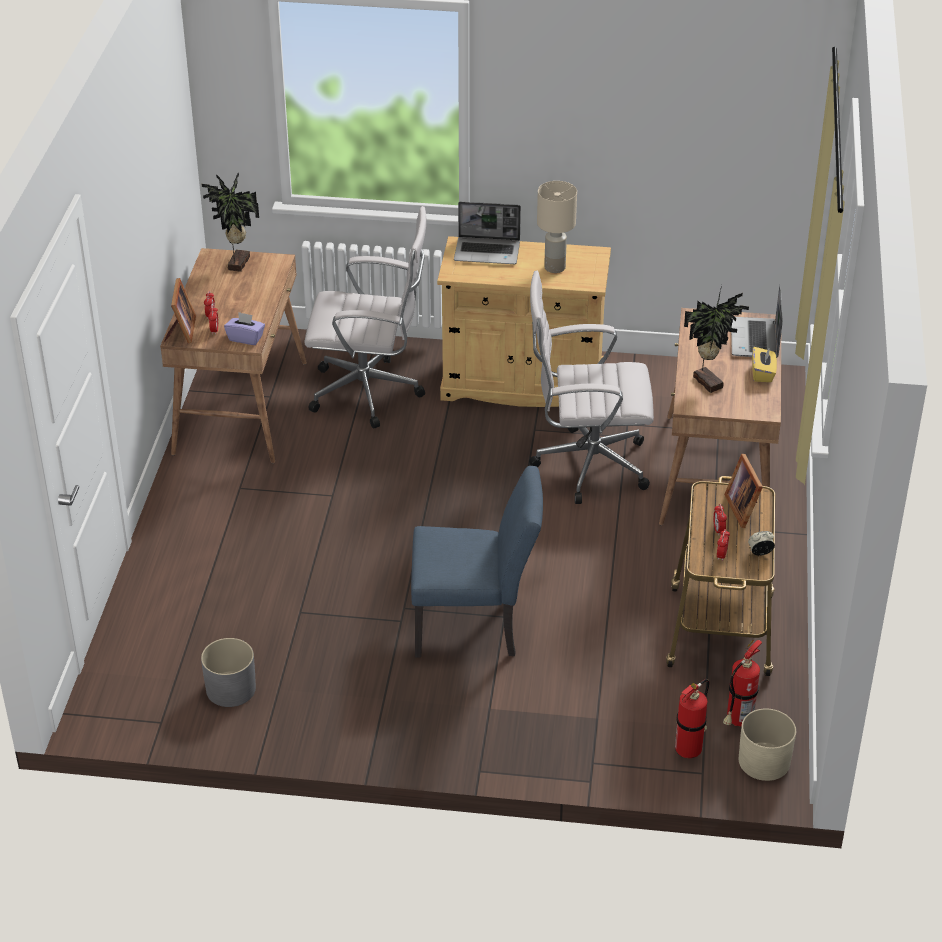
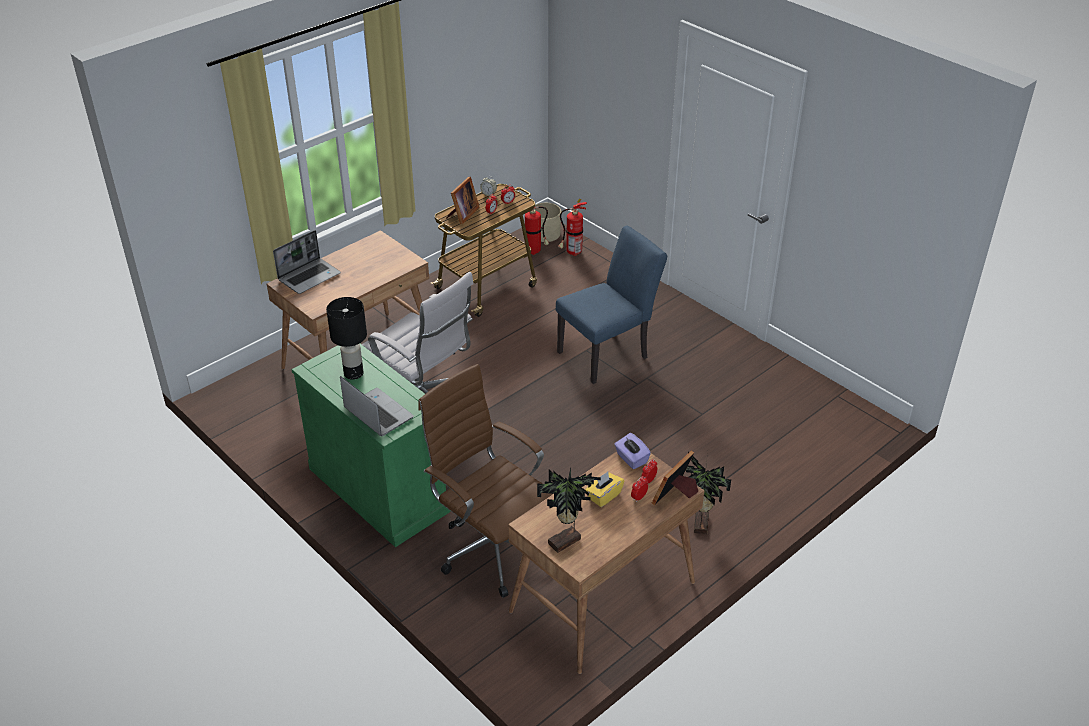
camera: 140 degrees left, 0 degrees up
(230, 689) = (782, 392): grey planter -> none
(370, 393) = (491, 549): white office chair -> brown office chair
(475, 627) = (608, 353): blue chair -> blue chair turned 105 degrees clockwise
(522, 384) = (379, 489): beige cabinet -> green cabinet
(555, 267) = (353, 374): beige table lamp -> black table lamp
(709, 381) = (378, 268): potted plant -> potted plant (699, 524)
(763, 373) = (342, 257): yellow tissue box -> yellow tissue box (604, 496)

